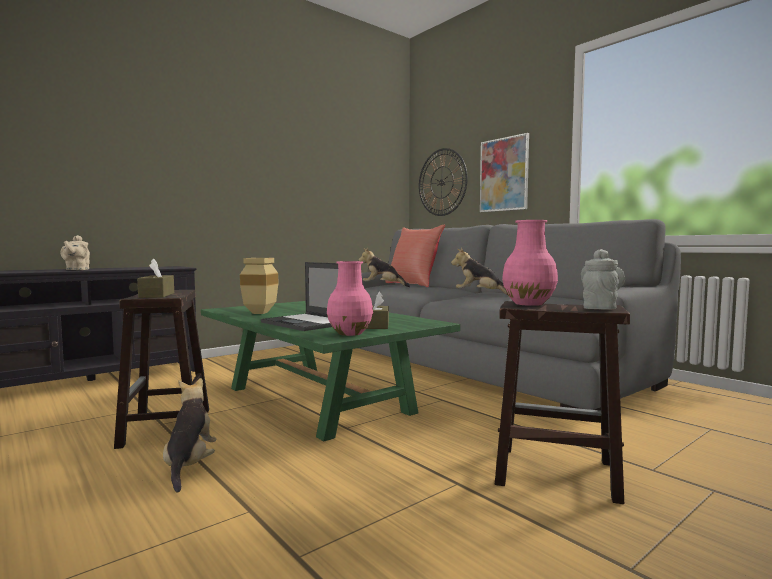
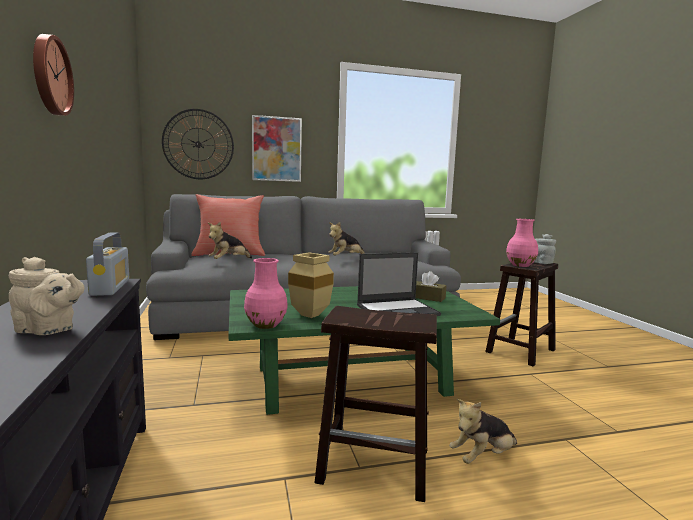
camera: 65 degrees left, 5 degrees up
(157, 295) = (405, 319): brown tissue box -> none
(166, 267) = (110, 287): none -> radio
(190, 465) = (483, 457): plush toy -> plush toy turned 45 degrees counterclockwise
(210, 150) = (50, 75): none -> wall clock
(350, 333) = (459, 307): pink vase -> pink vase (265, 325)

